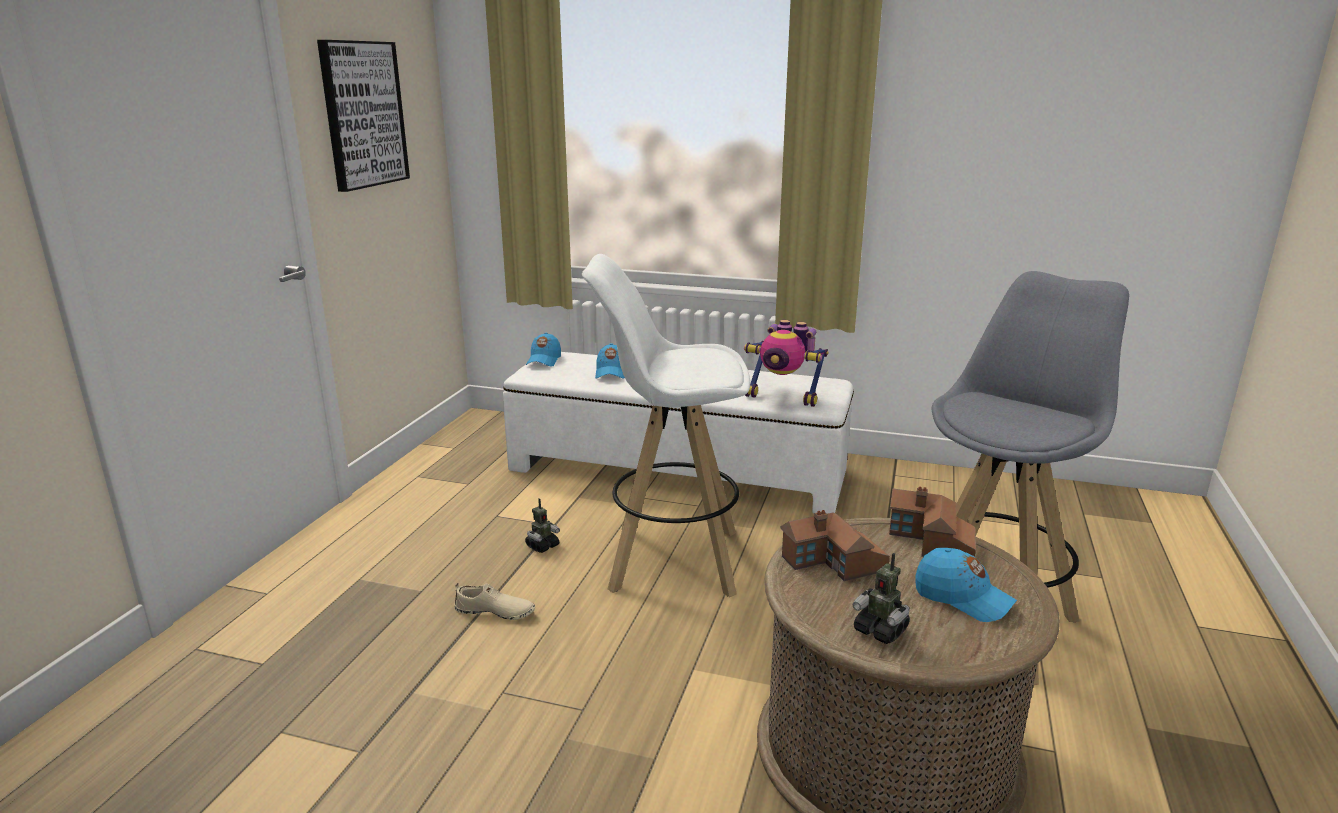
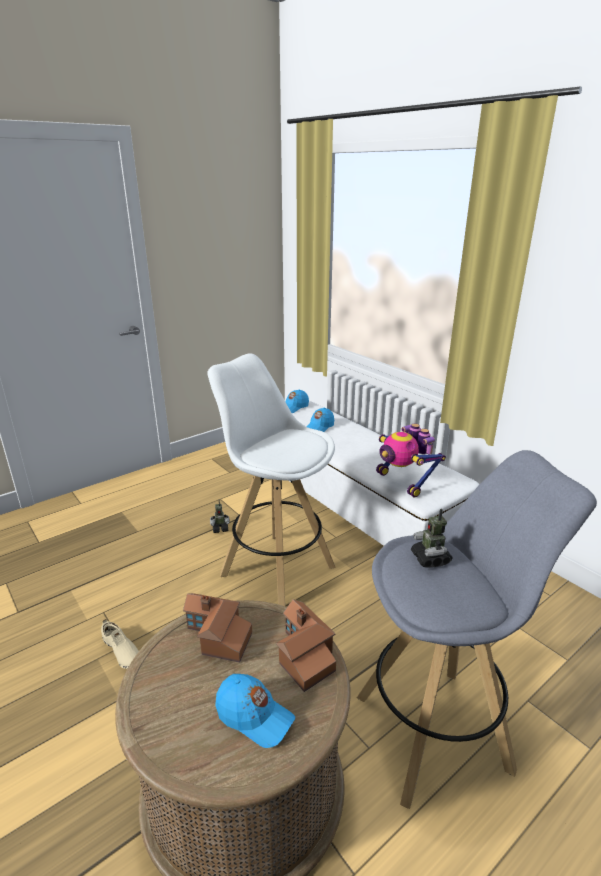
camera: 35 degrees right, 5 degrees up
(363, 114) = (204, 236): picture -> none
(495, 612) = (153, 560): beige shoe -> beige shoe (121, 651)
(880, 630) = (164, 708): toy robot -> toy robot (430, 559)
(962, 598) = (254, 716): blue cap -> blue cap turned 45 degrees counterclockwise

